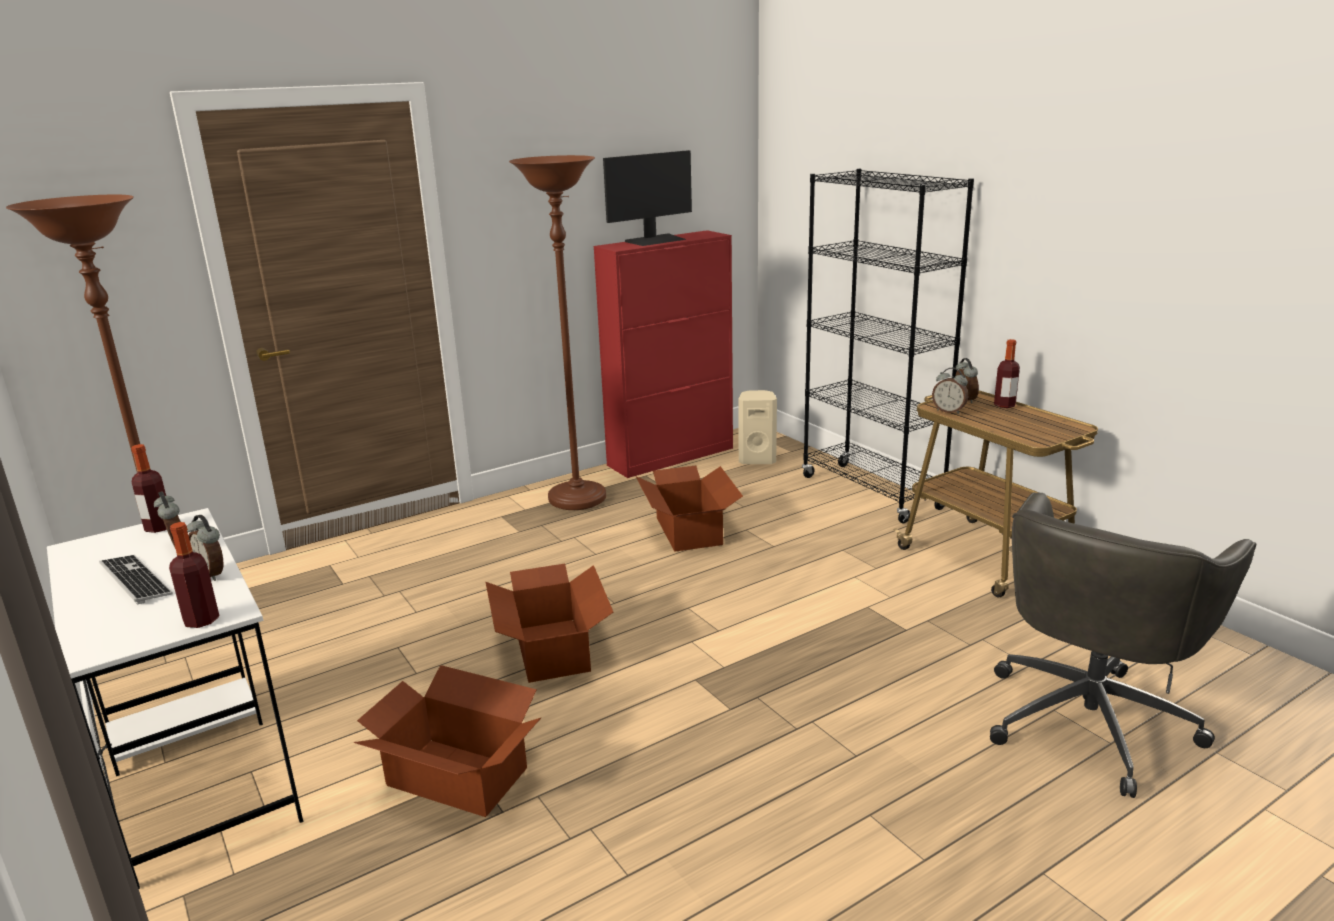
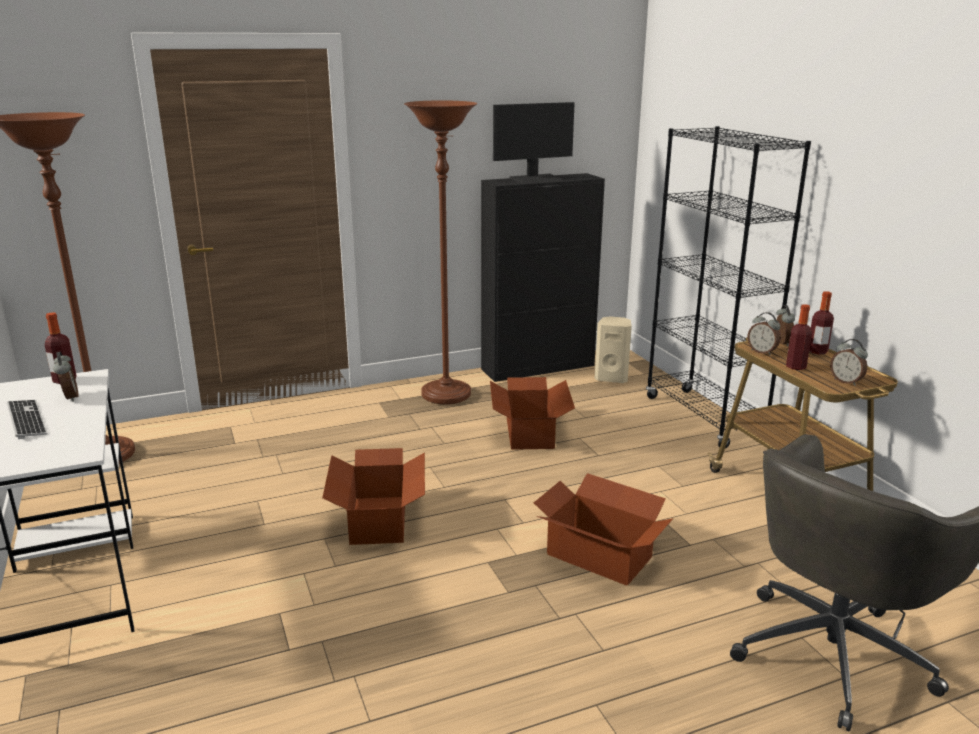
camera: 10 degrees right, 0 degrees up
(201, 620) = (57, 458): bottle -> bottle (796, 367)
(212, 574) = (83, 422): alarm clock -> alarm clock (846, 381)
(457, 775) = (264, 613): cardboard box -> cardboard box (599, 555)
(671, 456) = (538, 367): red cabinet -> black cabinet

